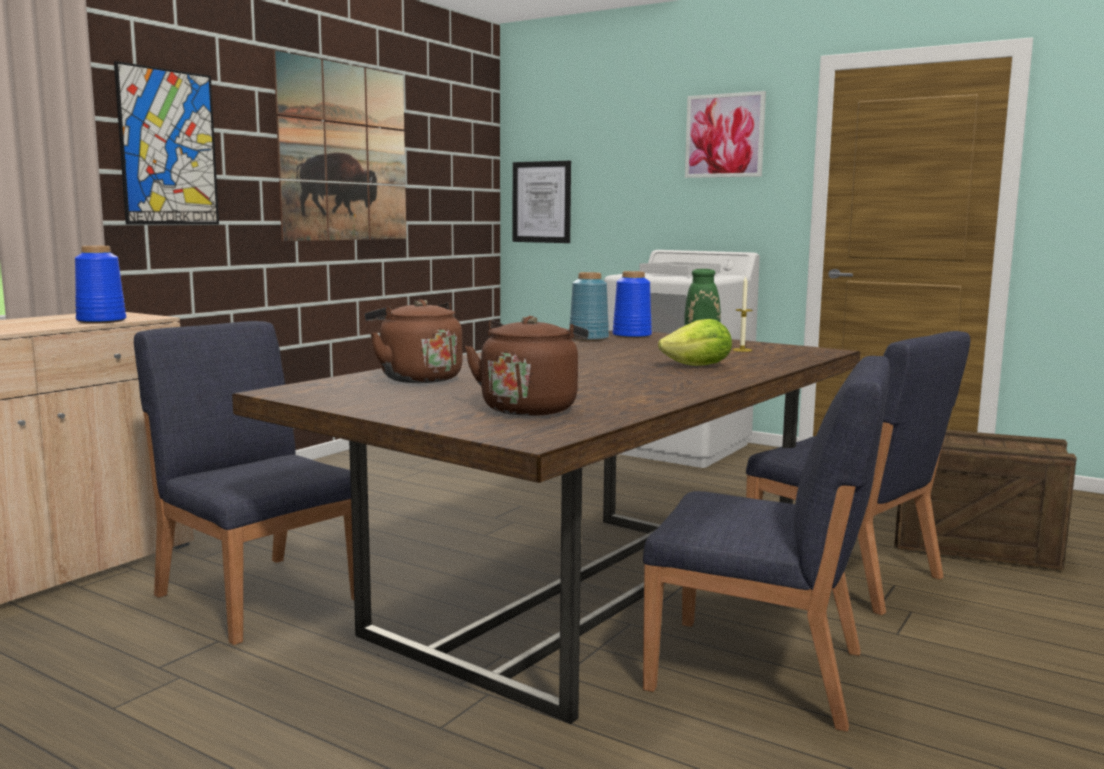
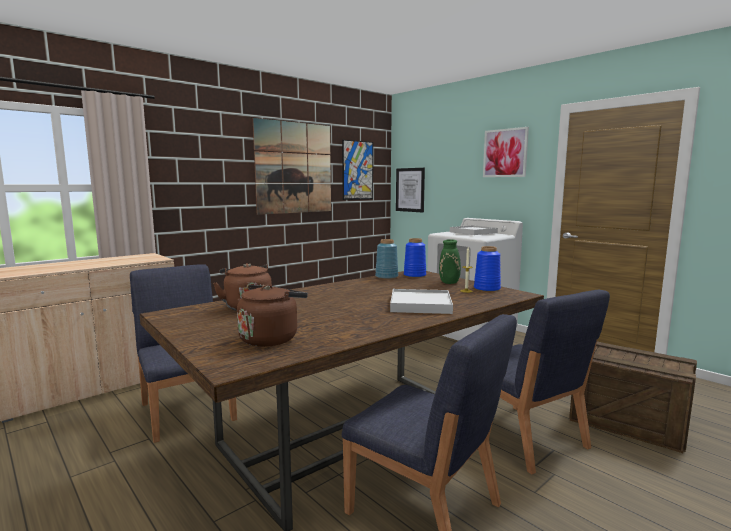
camera: 15 degrees right, 0 degrees up
(100, 321) = (132, 261): blue vase -> blue vase (486, 289)
(168, 147) = (192, 170): picture -> picture (357, 170)
(698, 366) = (420, 305): lettuce -> white tray

